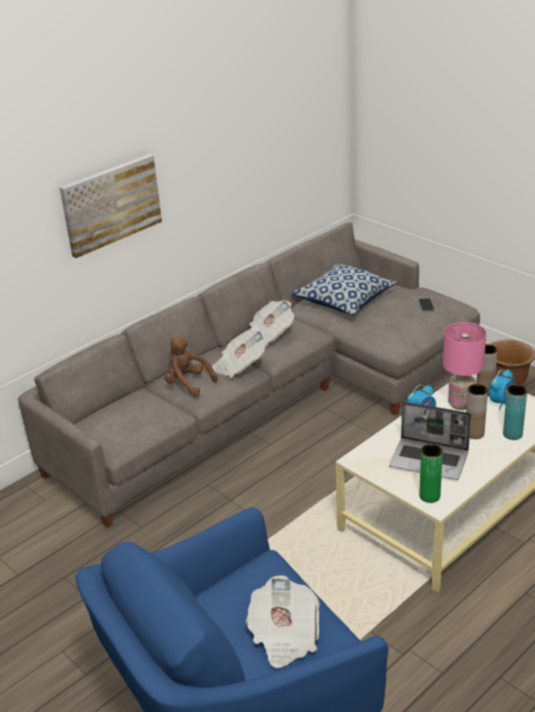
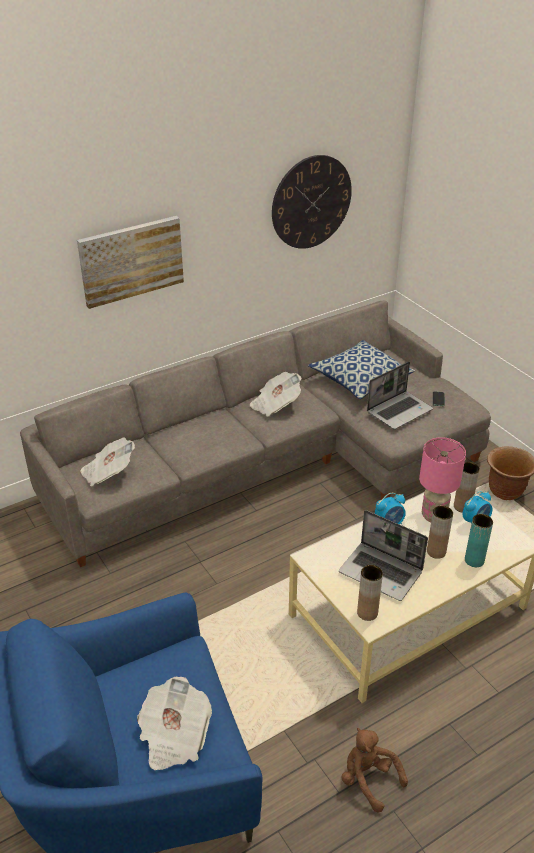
camera: 10 degrees right, 5 degrees up
(188, 384) = (183, 442): brown plush toy -> brown plush toy (368, 779)
(239, 366) = (236, 432): newspaper -> newspaper (108, 473)
(270, 130) = (311, 202): none -> wall clock
(392, 321) = (399, 411): none -> laptop
(429, 496) = (367, 612): green vase -> brown vase

